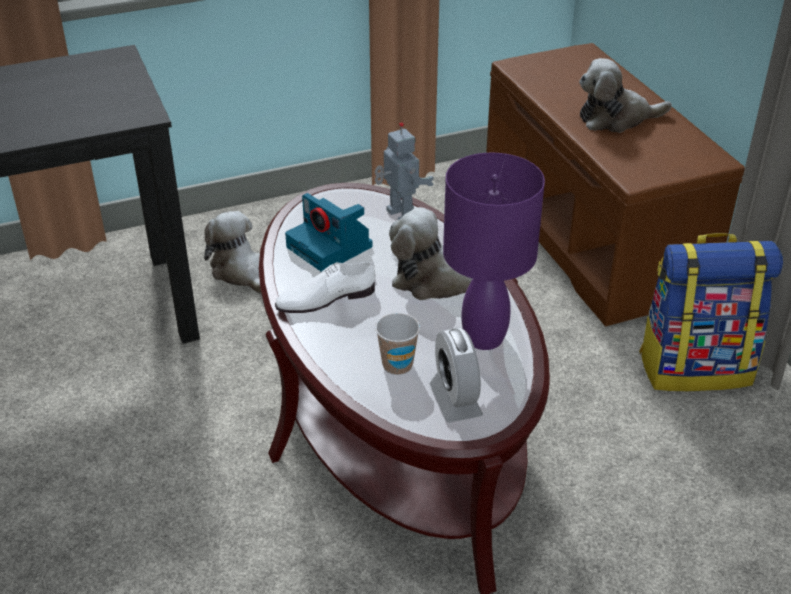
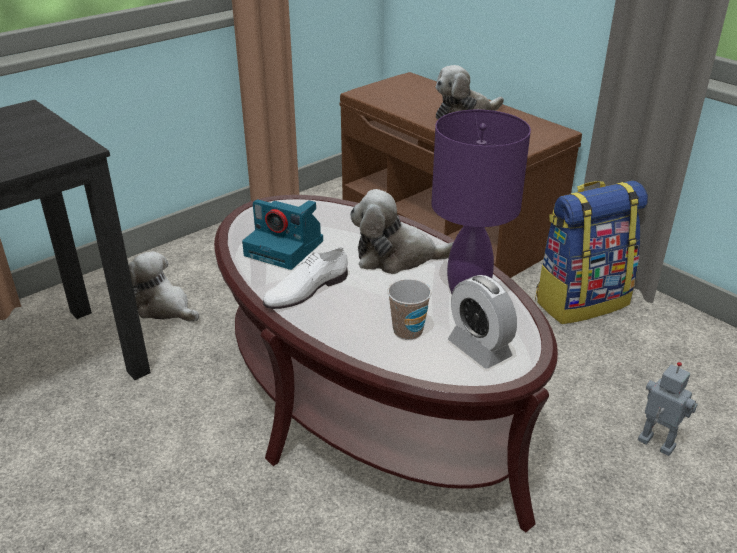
camera: 20 degrees left, 5 degrees down
(399, 217) = (332, 214): toy robot -> toy robot (655, 445)

